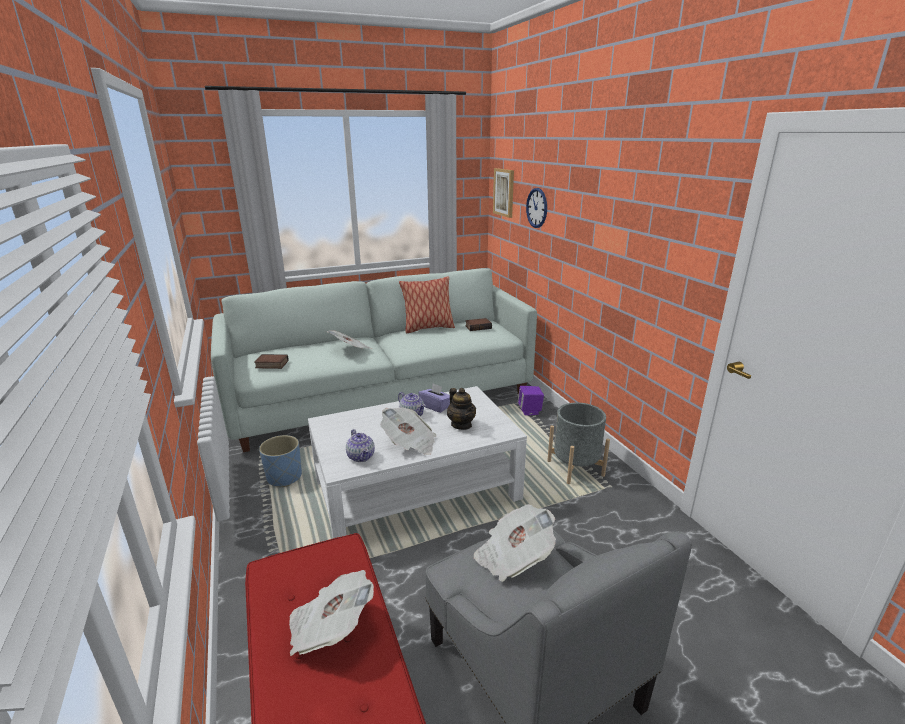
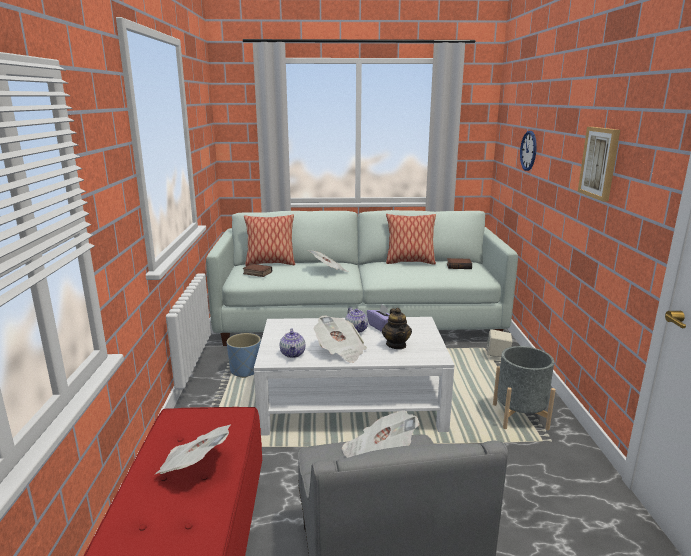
camera: 20 degrees right, 5 degrees down
(279, 350) = (270, 263): none -> pillow
(504, 192) = (506, 137): picture -> picture (600, 163)
(530, 411) = (498, 357): purple speaker -> beige speaker

